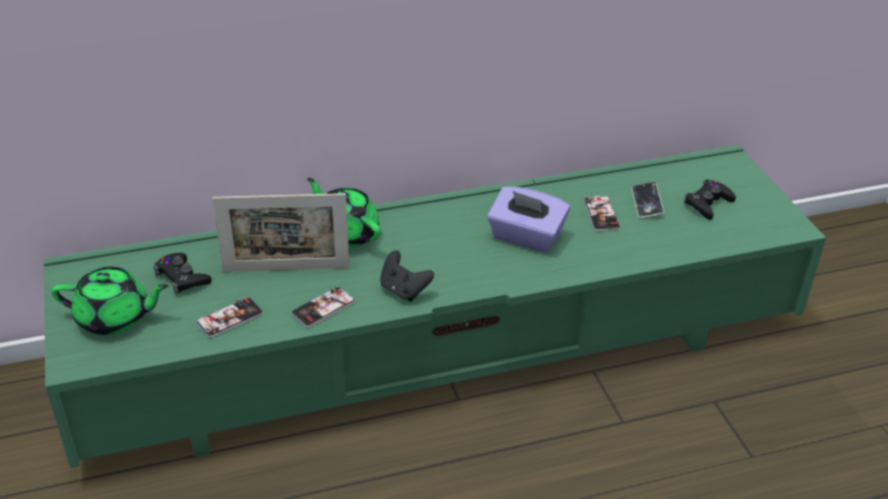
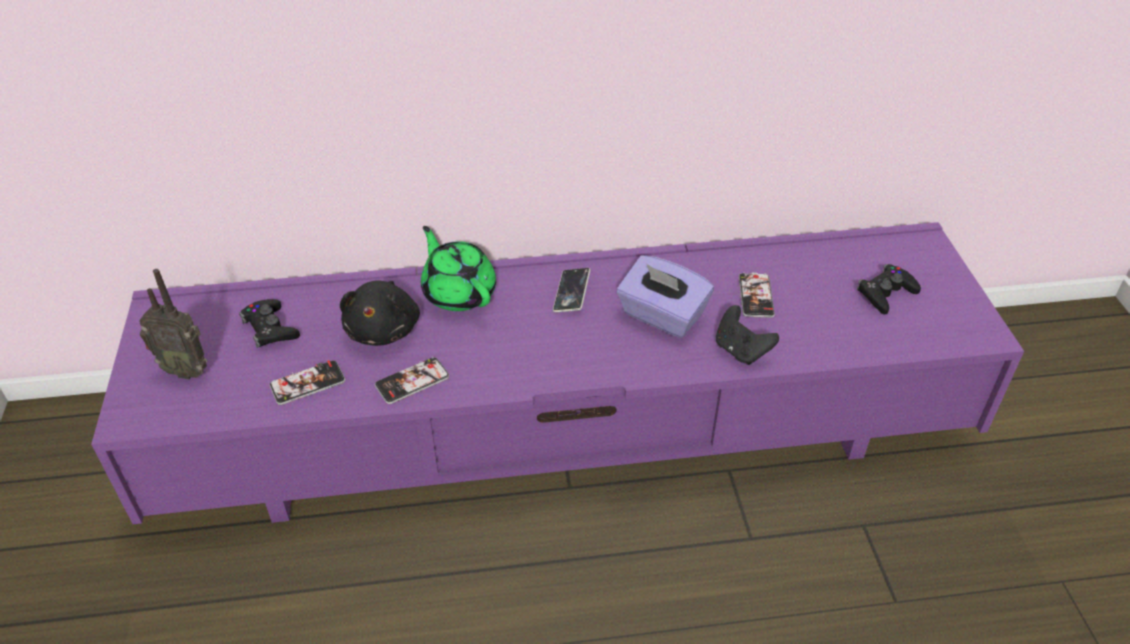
camera: 10 degrees right, 5 degrees up
(115, 318) = (186, 370): green teapot -> radio
(286, 269) = (384, 329): picture frame -> black plush toy
(404, 290) = (507, 369): black game controller -> black game controller (741, 351)
(441, 346) = (564, 421): green tv stand -> purple tv stand
(646, 203) = (812, 286): phone -> phone (571, 293)

